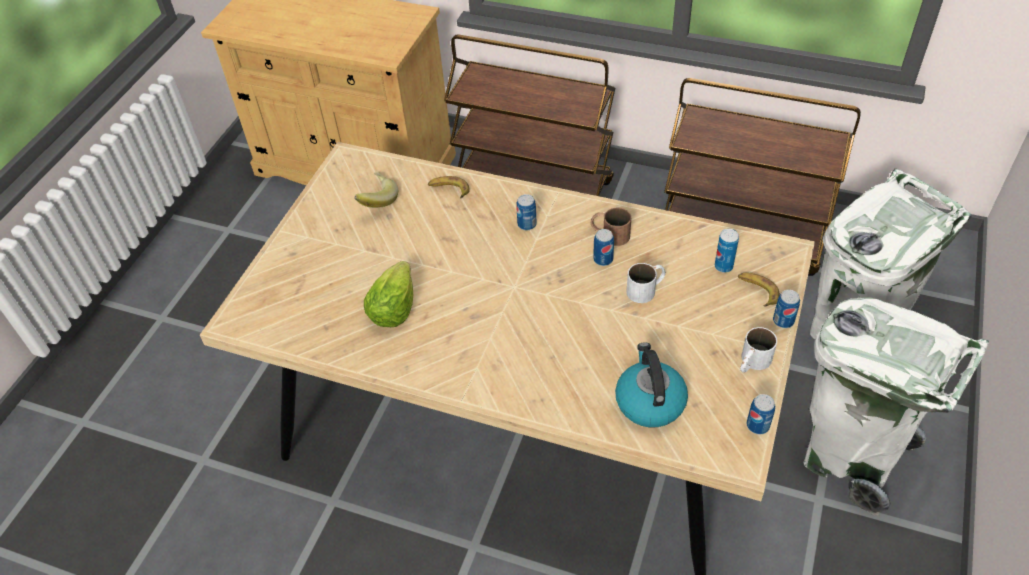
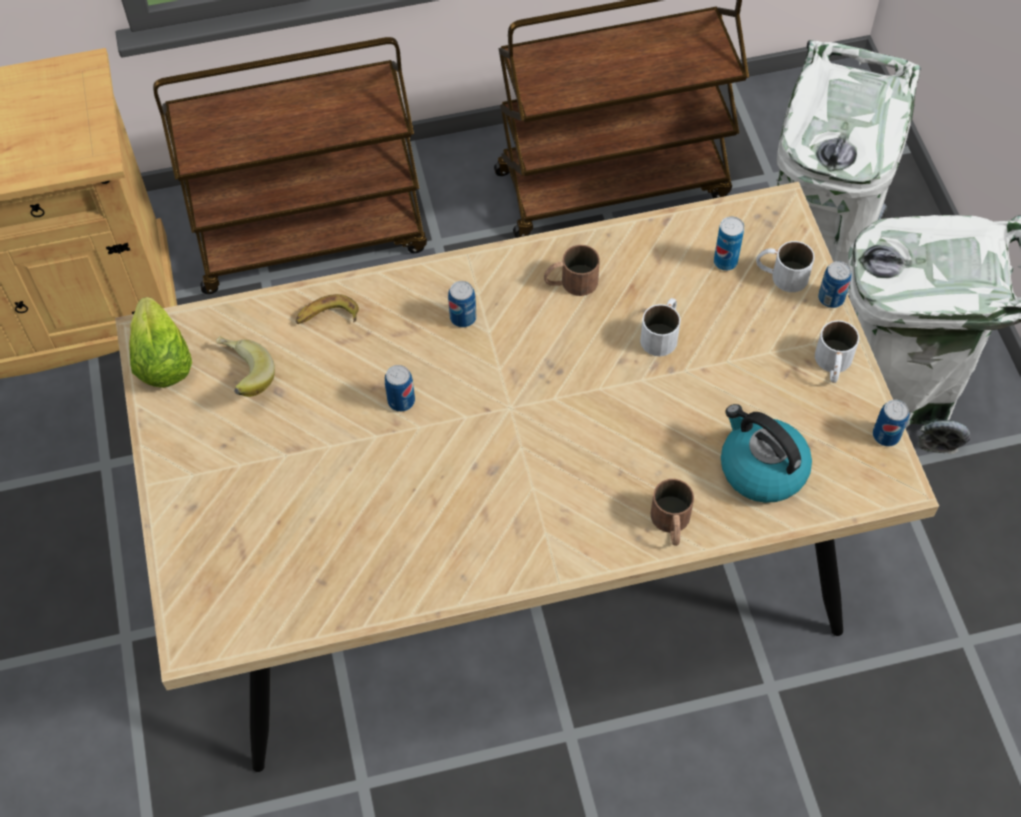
camera: 35 degrees left, 10 degrees up
(393, 309) = (387, 513): lettuce -> lettuce (162, 361)
(561, 404) = (671, 524): none -> brown mug
(603, 259) = (587, 320): can -> can (401, 401)
(757, 291) = (781, 275): banana -> white mug

